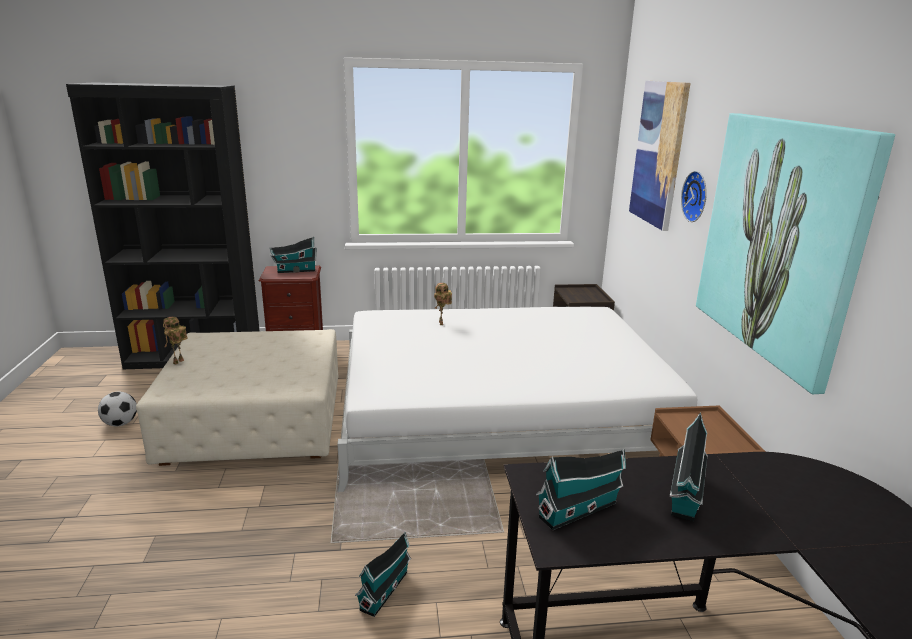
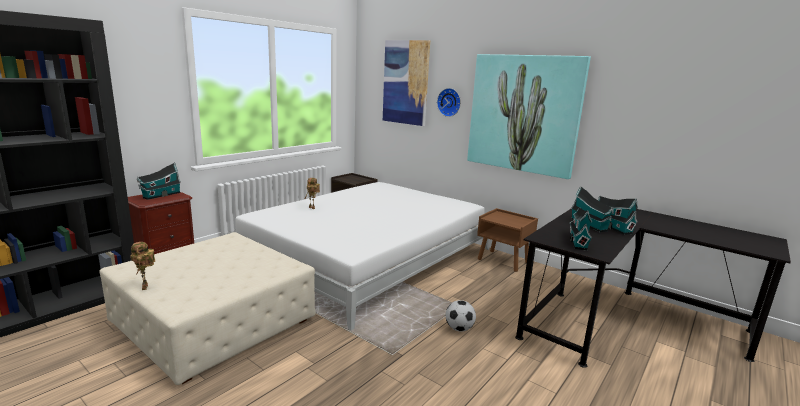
camera: 45 degrees left, 5 degrees down
(120, 423) = (74, 379): football -> football (459, 328)
(385, 589) = (454, 357): toy house -> toy house (612, 227)

